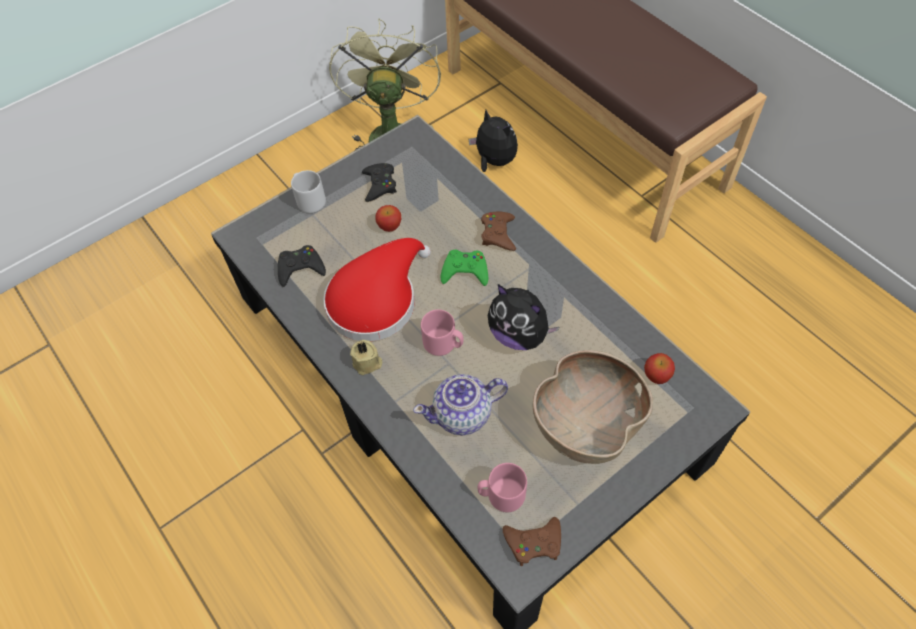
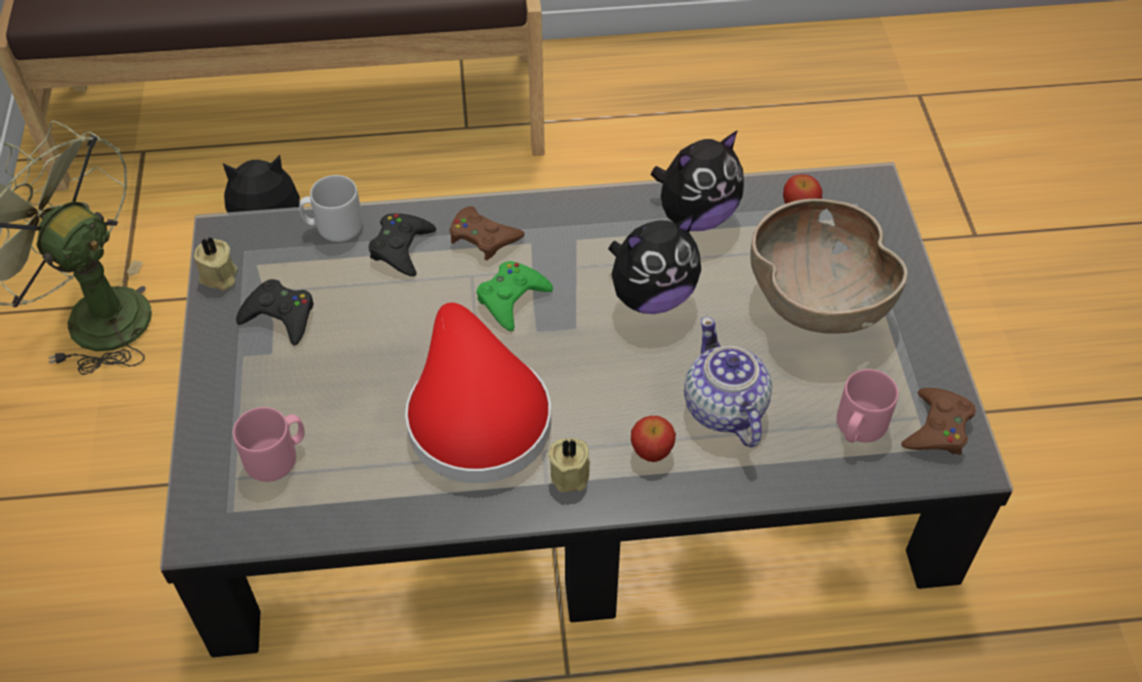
camera: 60 degrees left, 5 degrees down
(300, 268) = (342, 478): black game controller -> black game controller (401, 248)
(309, 200) = (225, 410): grey mug -> grey mug (333, 226)
(386, 147) = (219, 277): none -> beige candle
(389, 226) = (365, 340): apple -> apple (651, 451)
(443, 343) = (605, 377): pink mug -> pink mug (277, 457)
(463, 414) = (724, 409): teapot -> teapot turned 150 degrees clockwise
(600, 324) = (695, 216): none -> plush toy

